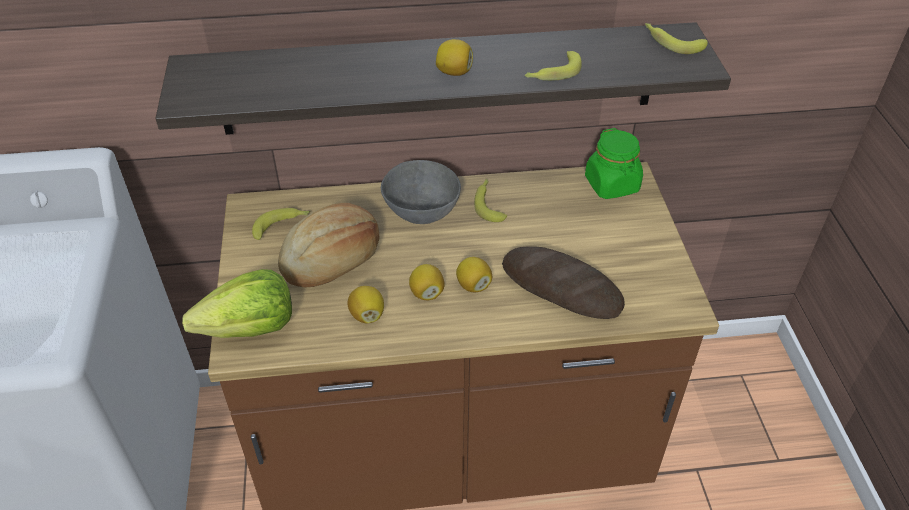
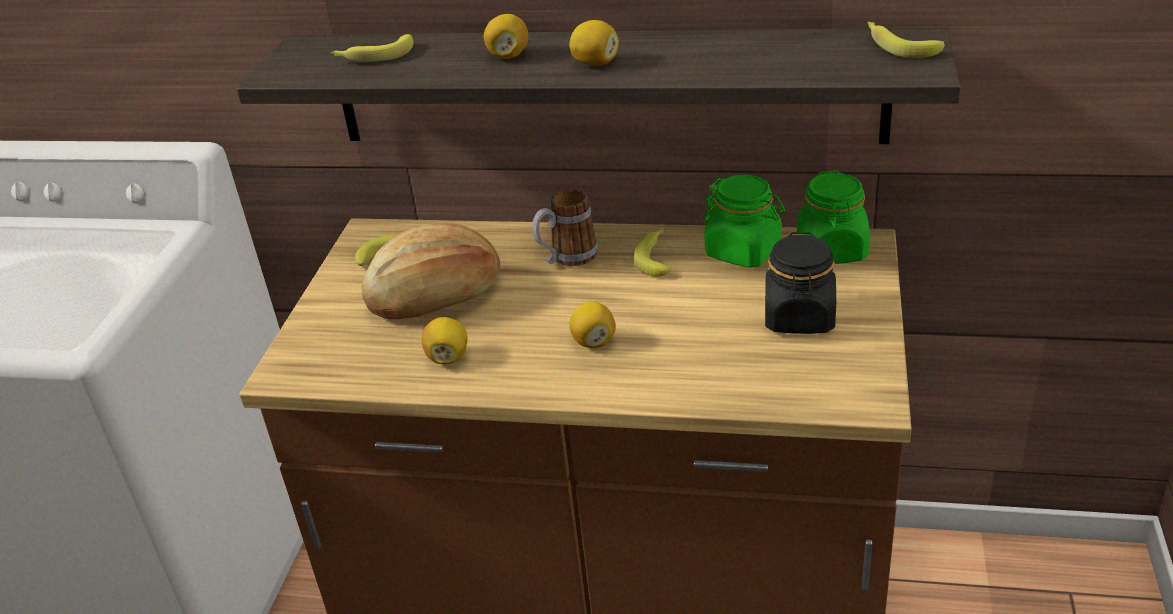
camera: 20 degrees right, 10 degrees down
(250, 329) = (307, 355): lettuce -> none
(422, 213) = (567, 258): grey bowl -> mug
(426, 293) = (531, 343): lemon -> lemon (508, 55)
(550, 192) = (743, 251): none -> green jar
(552, 73) = (717, 70): banana -> banana (374, 56)
(561, 288) = (707, 357): bread -> none
(612, 245) = (799, 317): none -> black jar

